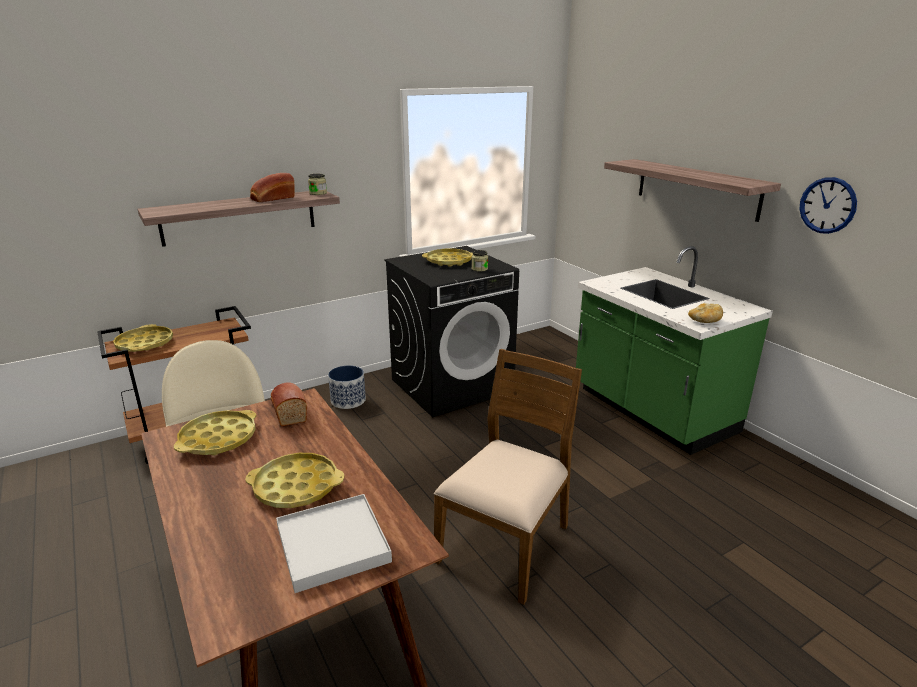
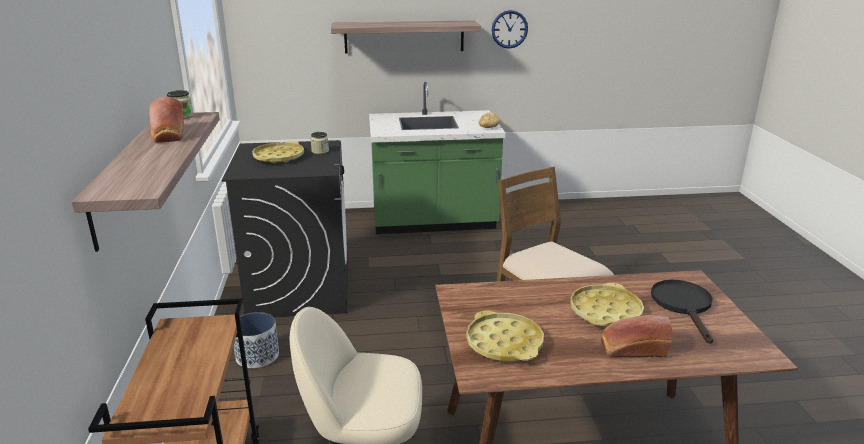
camera: 65 degrees left, 0 degrees up
(145, 344) = (165, 396): yellow tray -> none
(288, 411) = (475, 302): bread -> bread (632, 349)
(333, 545) = (684, 305): white tray -> black frying pan

